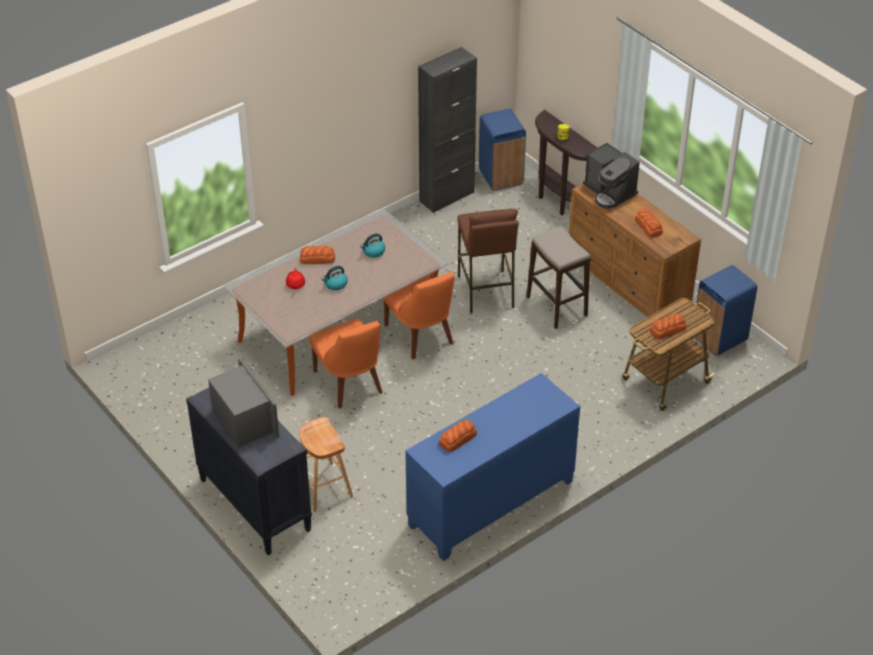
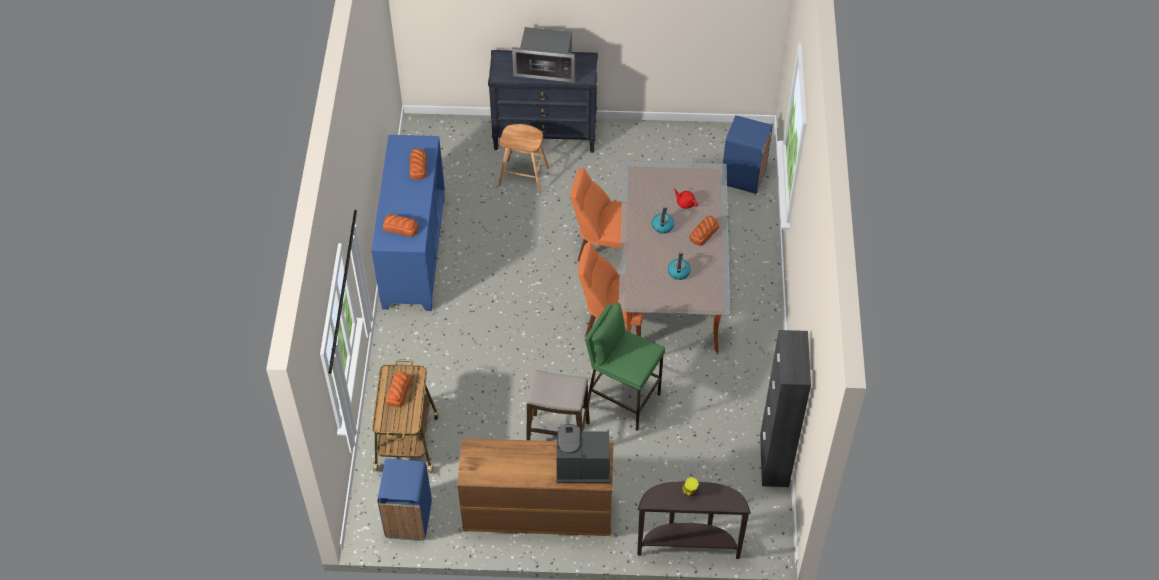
camera: 130 degrees right, 10 degrees up
(486, 292) = (622, 399): brown stool -> green stool
(500, 177) = (766, 524): blue trash can -> blue trash can (743, 177)
(648, 226) = (510, 459): bread -> bread (401, 228)

